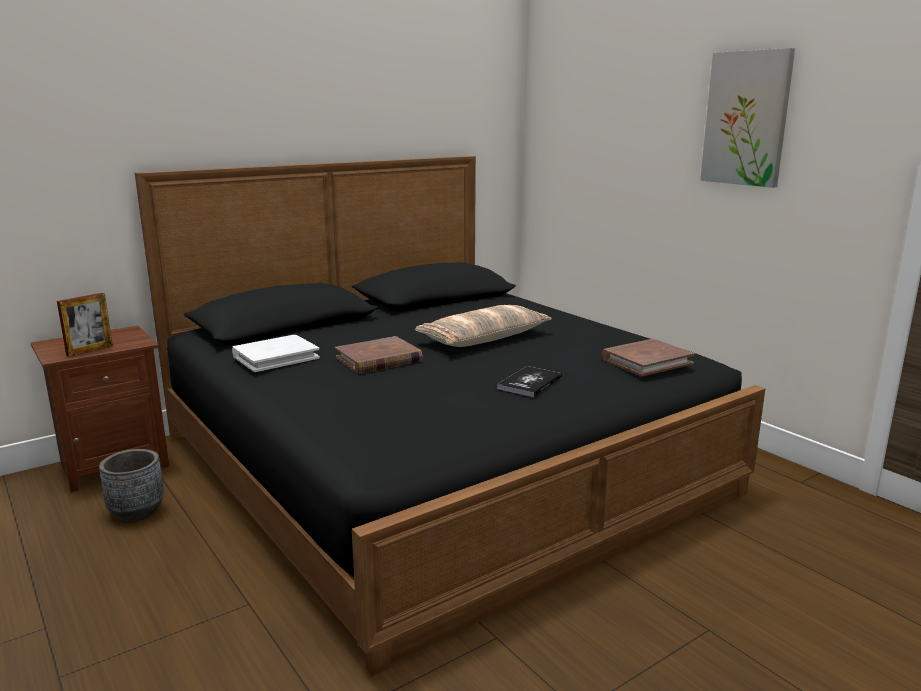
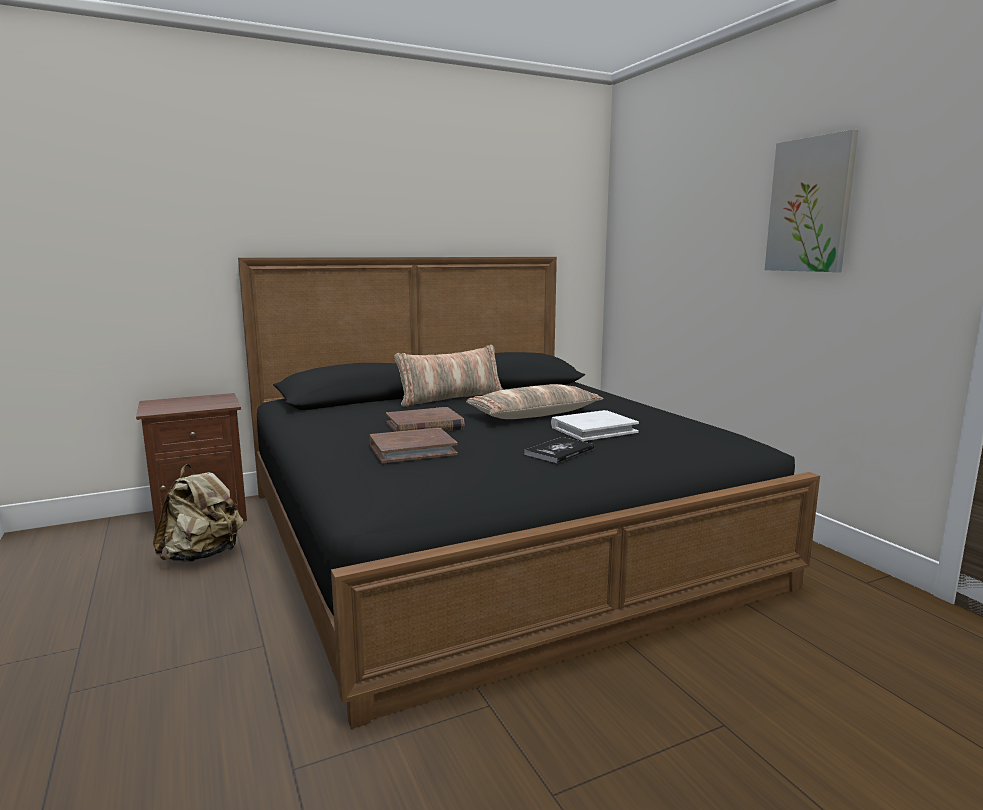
camera: 10 degrees right, 5 degrees down
(90, 350) = (181, 408): picture frame -> none
(137, 512) = (202, 555): grey planter -> beige backpack
(276, 357) = (333, 420): white book -> white book (593, 429)
(387, 321) = (451, 398): none -> pillow
(646, 361) = (689, 440): brown book -> brown book (412, 449)

